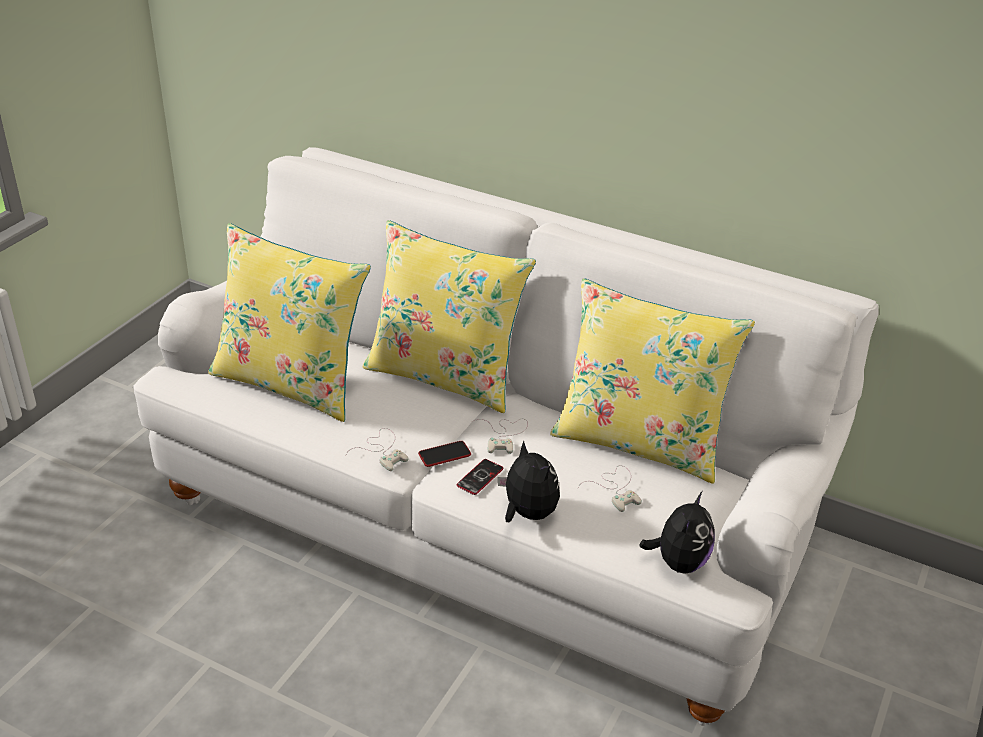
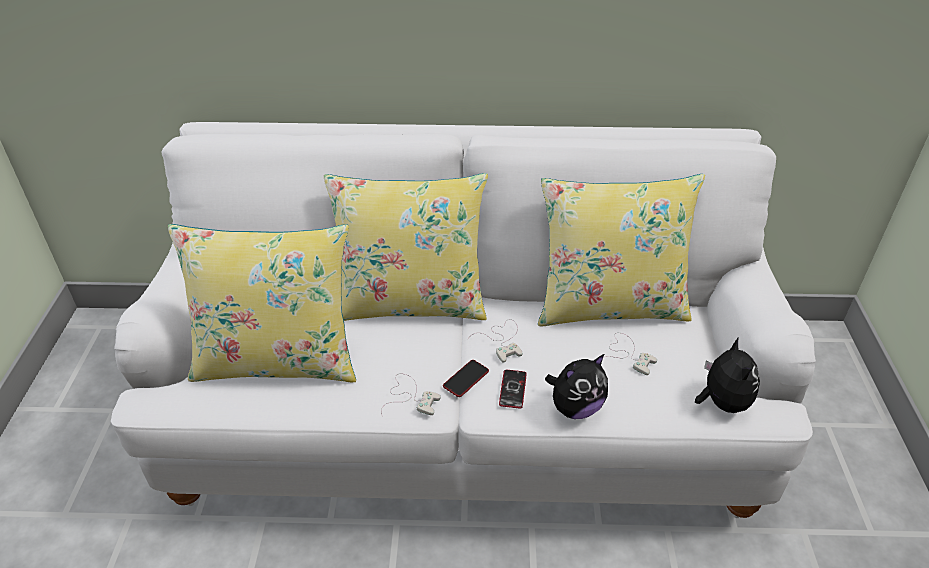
camera: 25 degrees left, 5 degrees up
(527, 513) = (575, 407): plush toy -> plush toy turned 120 degrees clockwise

